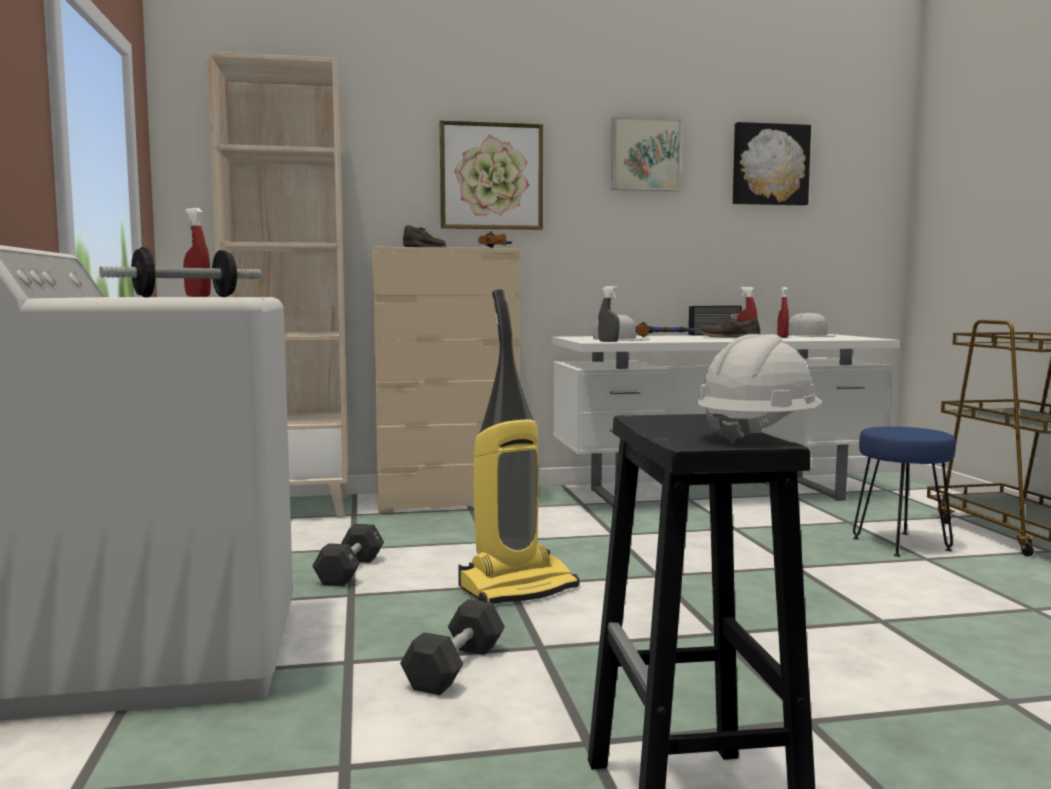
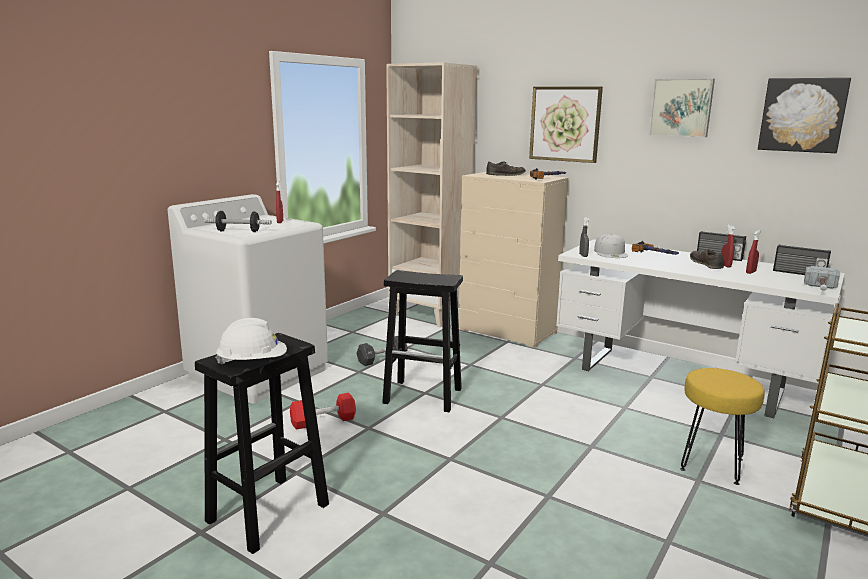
camera: 45 degrees right, 10 degrees up
(455, 667) = (323, 421): black dumbbell -> red dumbbell
(518, 588) = (424, 396): vacuum cleaner -> black stool
(811, 335) = (799, 273): white cap -> radio
(868, 338) = (820, 289): none -> hammer
(901, 544) = (711, 464): blue stool -> yellow stool

